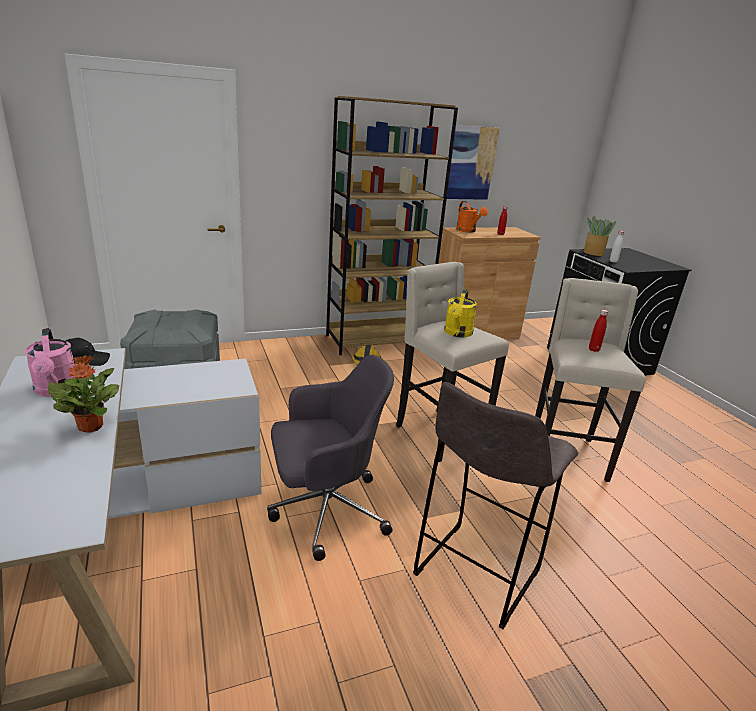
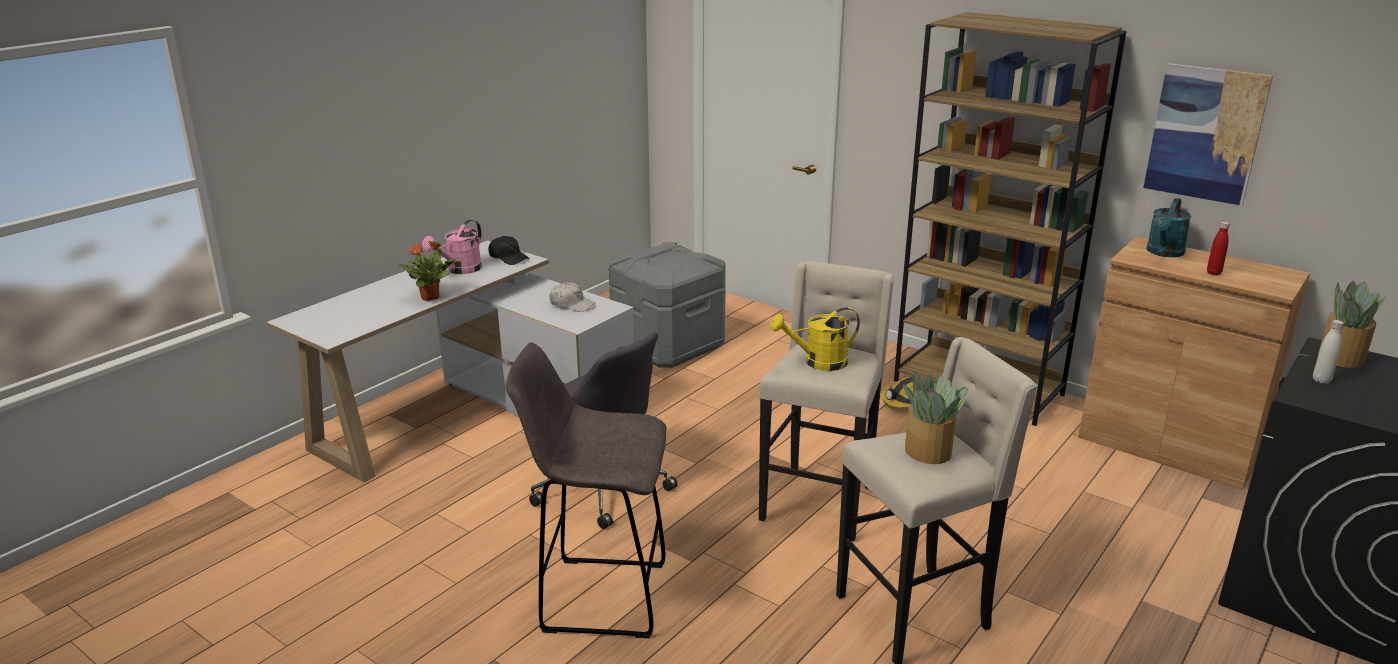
camera: 60 degrees right, 0 degrees up
(197, 377) = (572, 304): none -> white cap
(468, 231) = (1163, 253): orange watering can -> turquoise watering can
(594, 350) = (928, 452): red bottle -> potted plant

